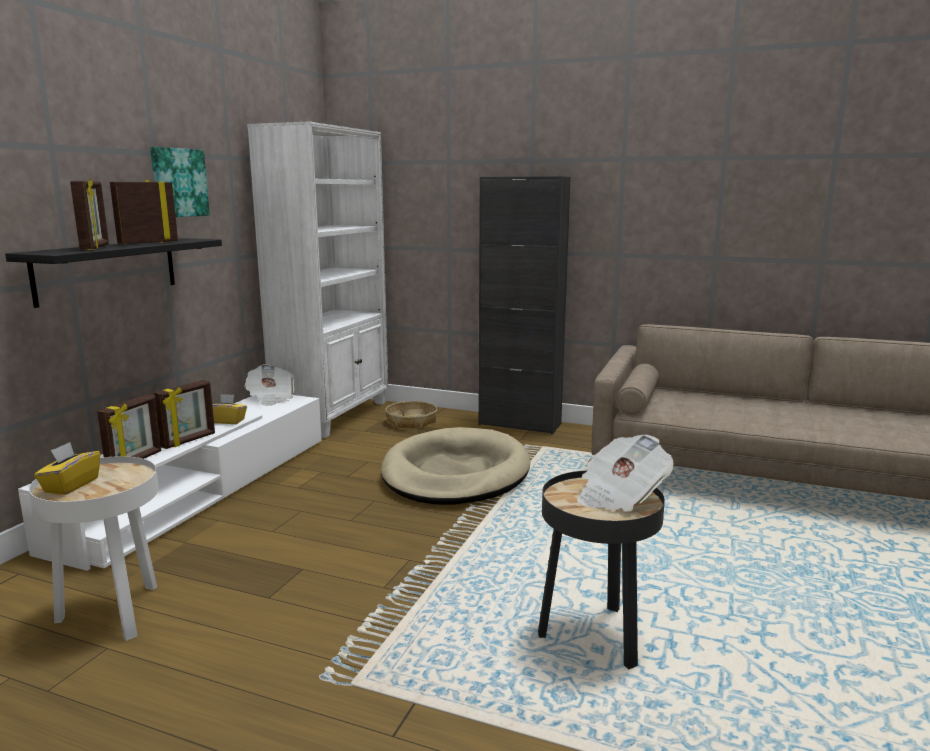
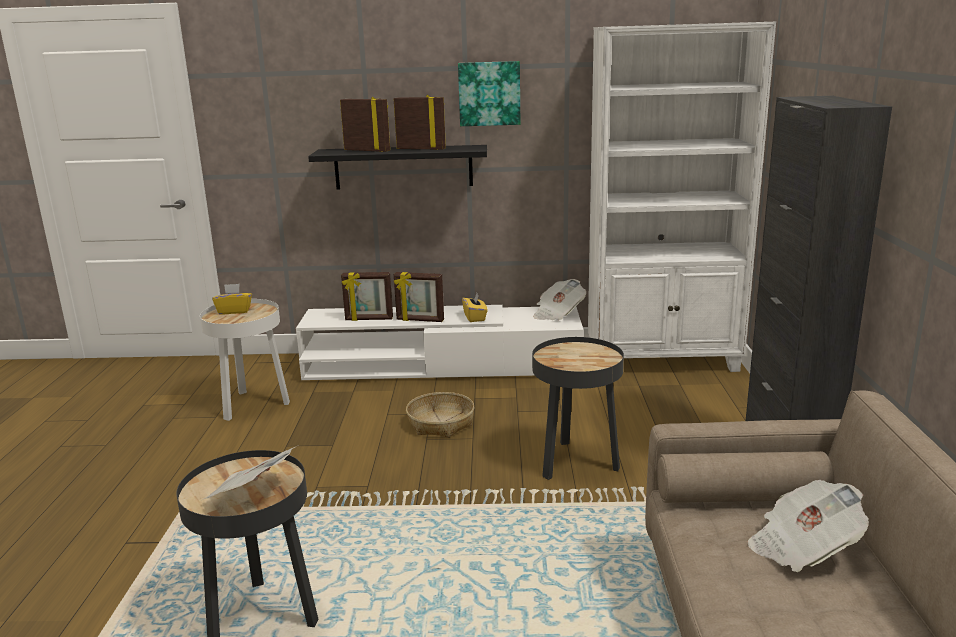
camera: 70 degrees right, 5 degrees up
(96, 248) = (367, 151): picture frame -> picture frame turned 120 degrees counterclockwise
(411, 422) = (698, 401): basket -> basket (441, 423)
(455, 473) = (575, 462): beige dog bed -> black side table
(694, 401) = (802, 548): none -> newspaper

